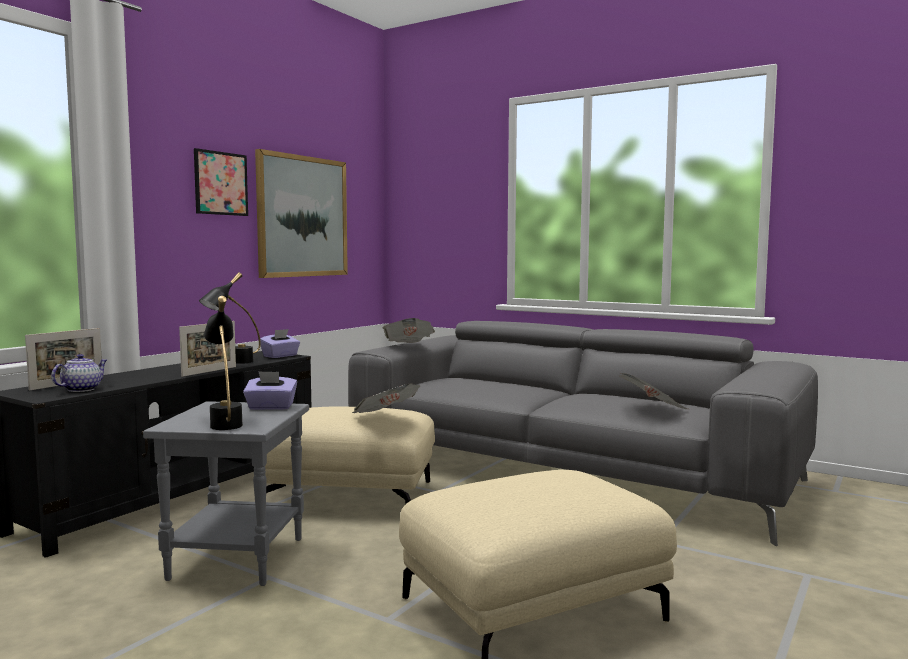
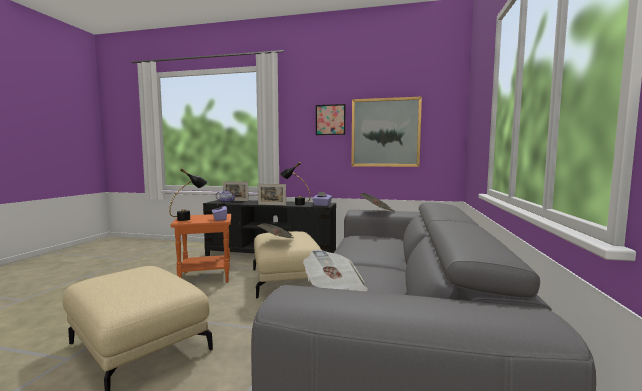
camera: 70 degrees right, 0 degrees up
(235, 558) = (206, 277): grey side table -> orange side table

